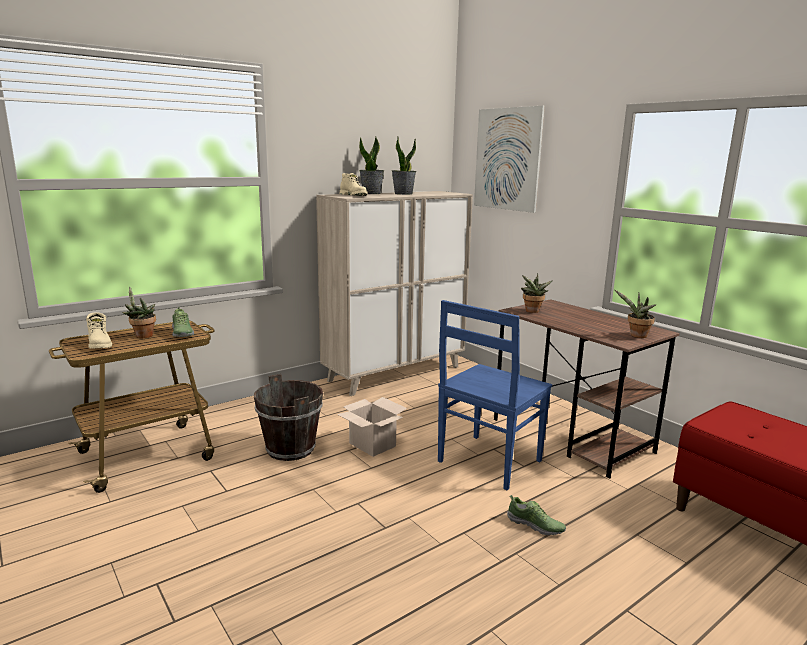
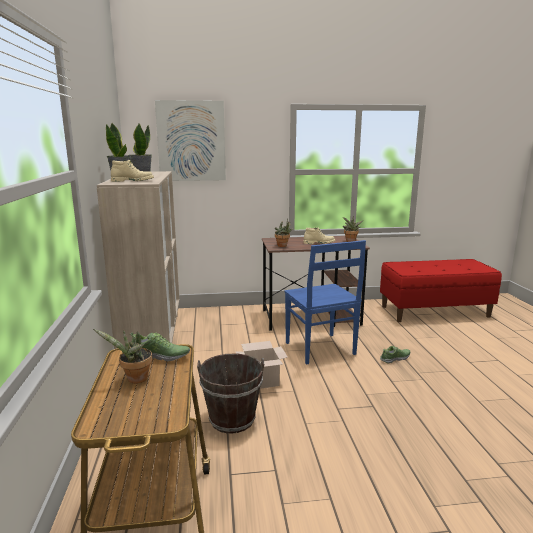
camera: 60 degrees left, 0 degrees up
(100, 344) = (136, 408): beige boot -> beige boot (319, 243)

